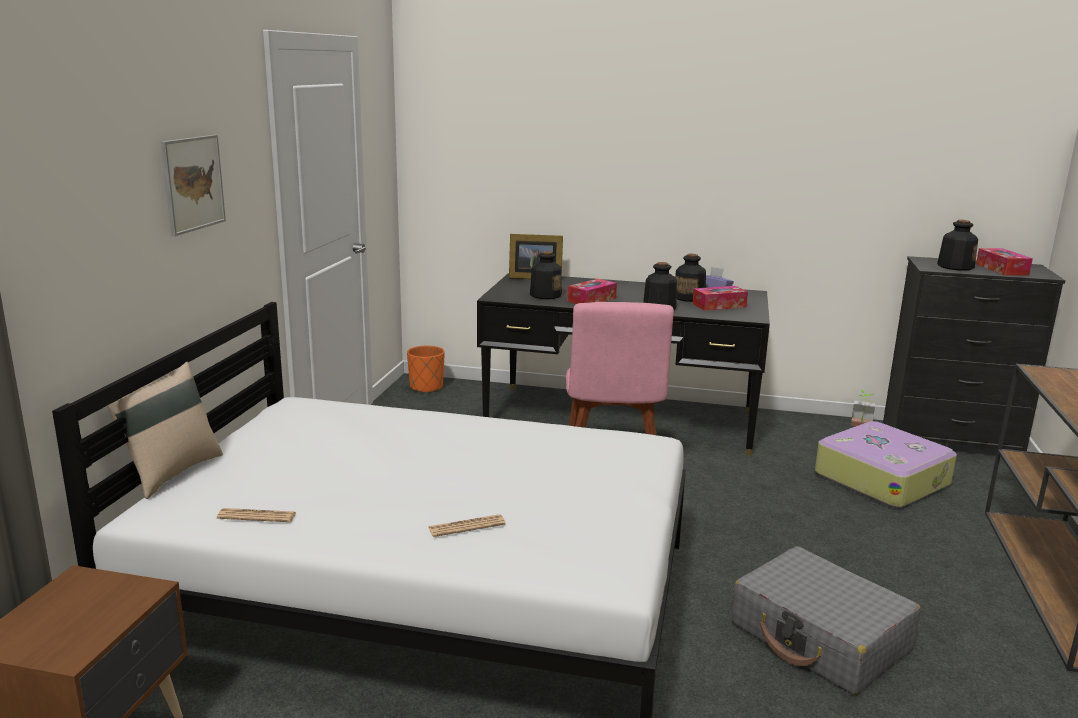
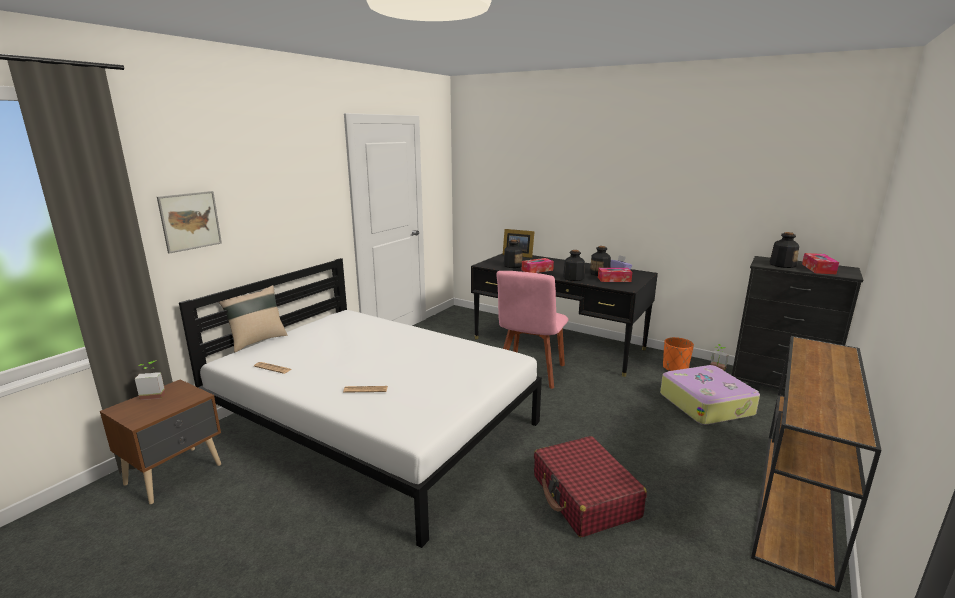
camera: 20 degrees right, 0 degrees up
(47, 601) = (154, 394): none -> potted plant
(193, 183) = (286, 193): picture -> picture (190, 221)
(426, 387) = (460, 314): orange planter -> orange planter (675, 368)
(820, 637) = (585, 496): grey suitcase -> red suitcase

